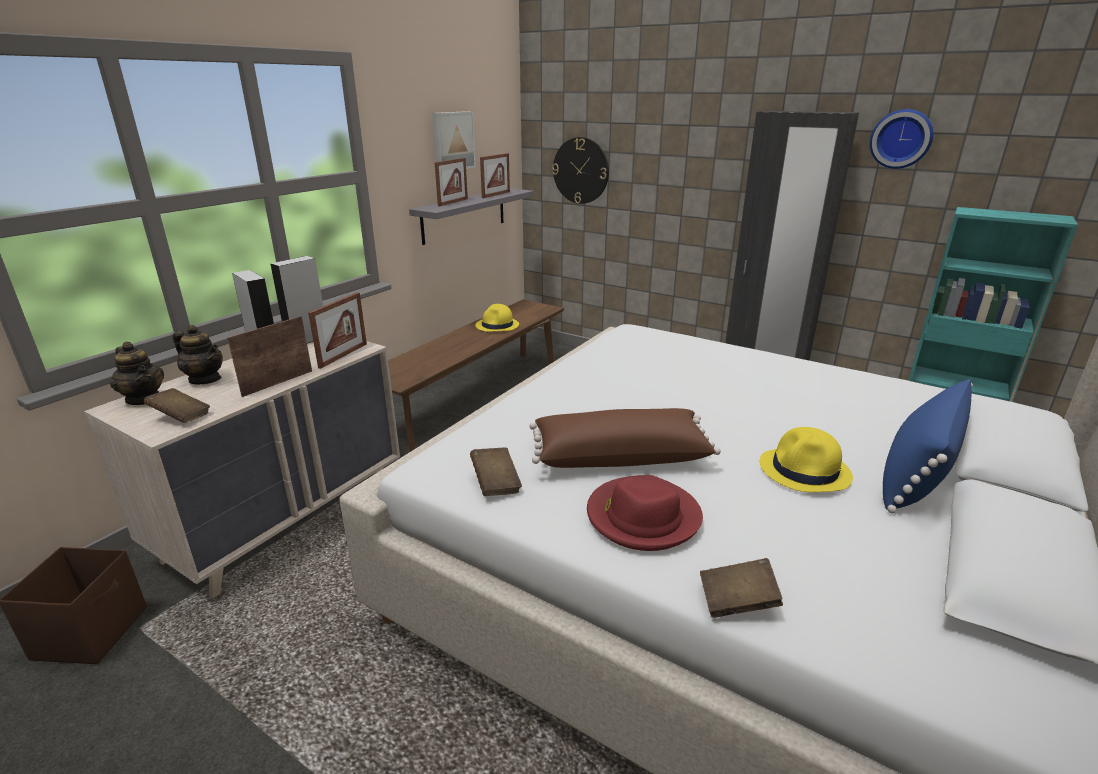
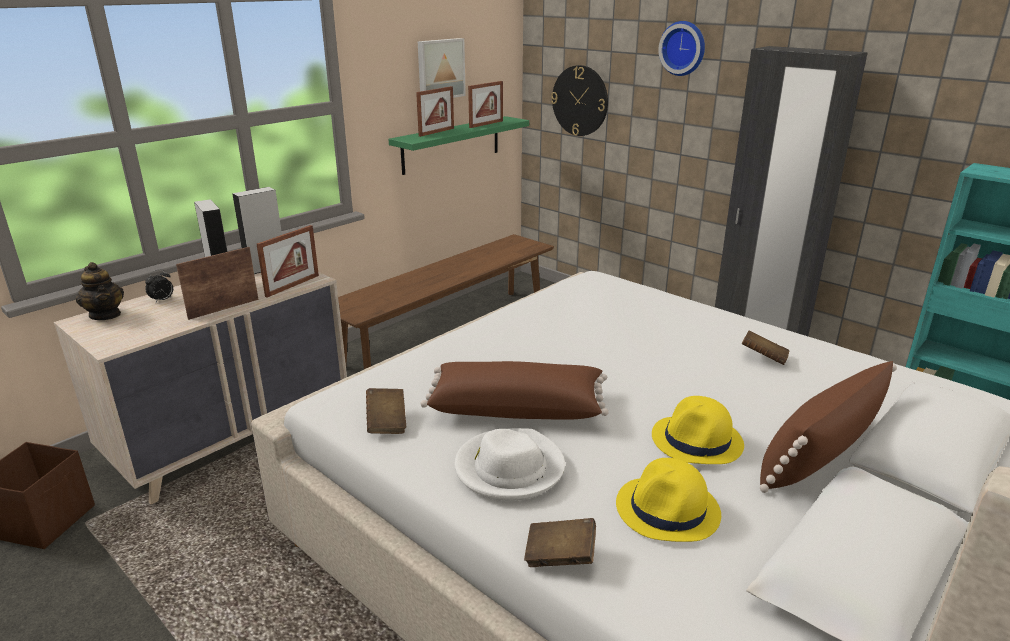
camera: 10 degrees right, 0 degrees up
(181, 417) = (130, 334): brown book -> brown book (763, 358)
(205, 379) = (162, 300): teapot -> alarm clock
(464, 215) = (451, 144): grey shelf -> green shelf
(497, 326) = (476, 262): yellow hat -> yellow hat (668, 510)
(642, 517) = (509, 468): red hat -> white hat
(901, 139) = (915, 83): wall clock -> wall clock (683, 48)
(917, 472) = (818, 455): blue pillow -> brown pillow

